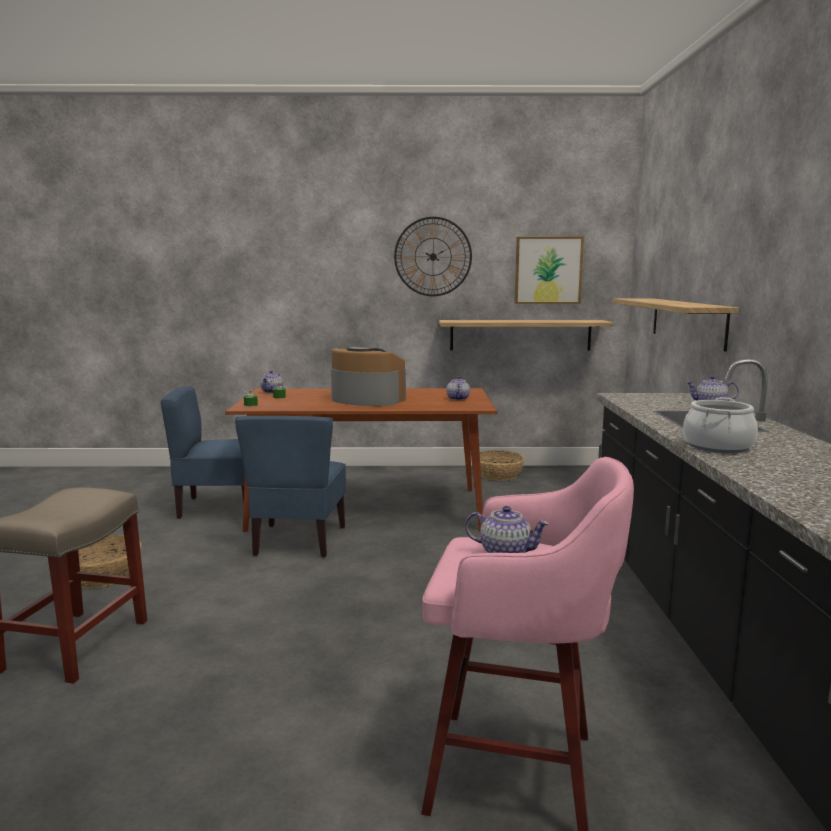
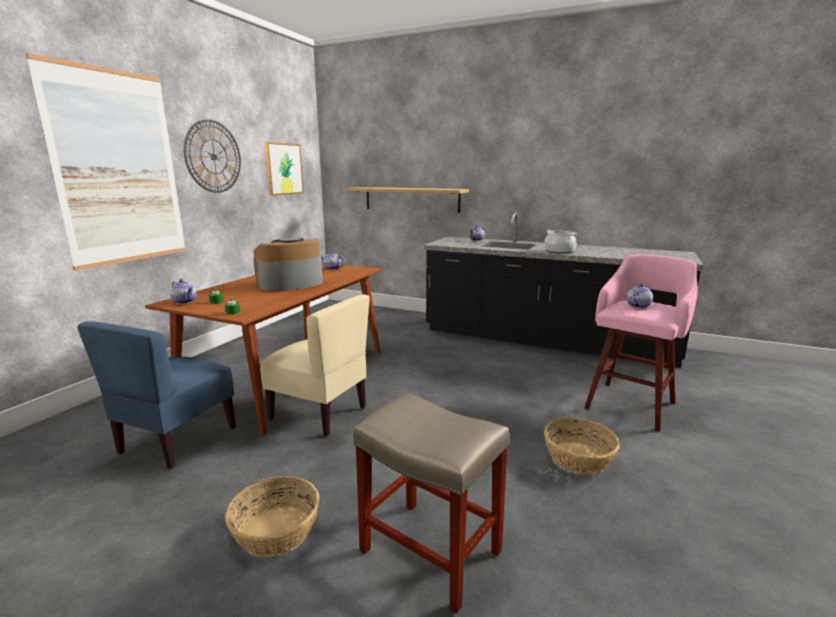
camera: 65 degrees left, 5 degrees up
(298, 541) = (319, 413): blue chair -> beige chair
(322, 270) = (118, 168): none -> picture
(498, 475) = (292, 326): basket -> basket (579, 458)
(520, 335) = (275, 219): shelf -> none

